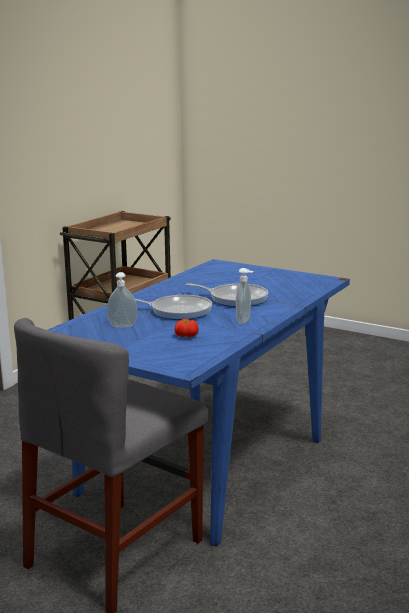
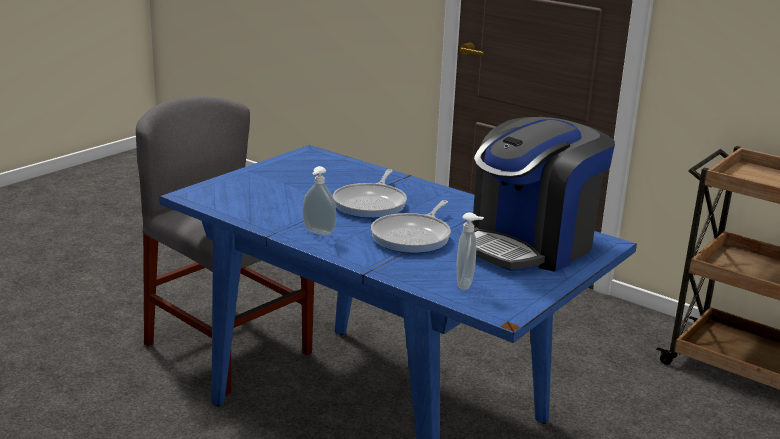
camera: 95 degrees right, 5 degrees up
(123, 325) = (331, 178): soap dispenser -> soap dispenser (466, 284)
(186, 336) = (282, 201): tomato -> none
(231, 276) = (530, 245): none -> coffee machine

